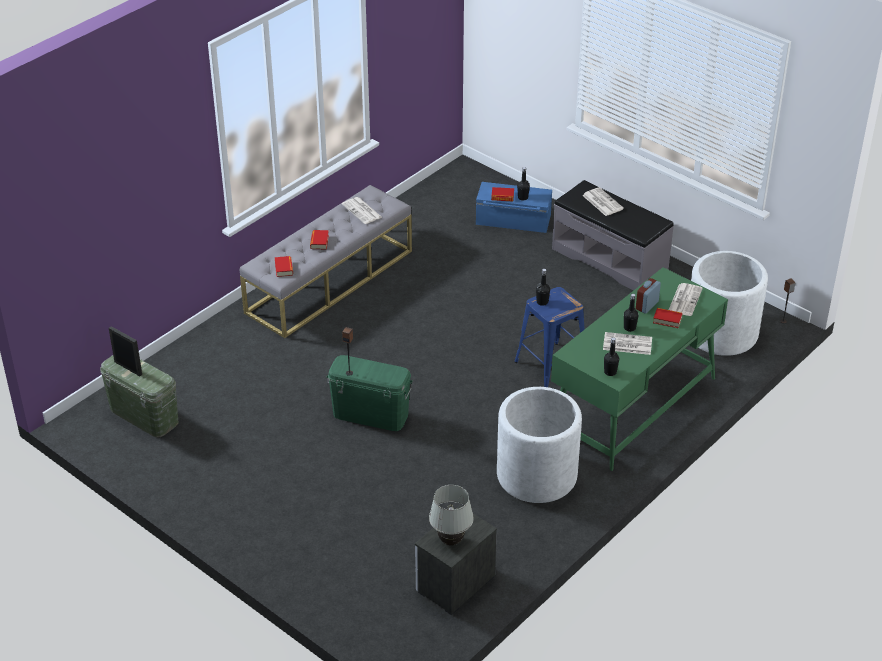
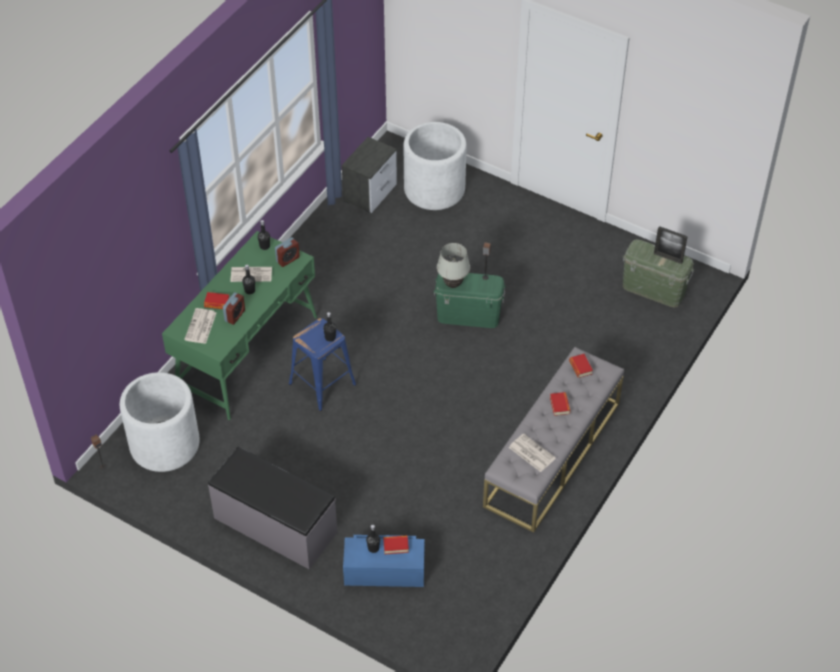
camera: 170 degrees right, 10 degrees up
(451, 541) = (371, 152): white table lamp -> white table lamp (452, 284)
(537, 475) = (322, 280): white planter -> white planter (434, 189)
(583, 354) = (288, 259): none -> alarm clock
(602, 202) = (283, 498): newspaper -> none

